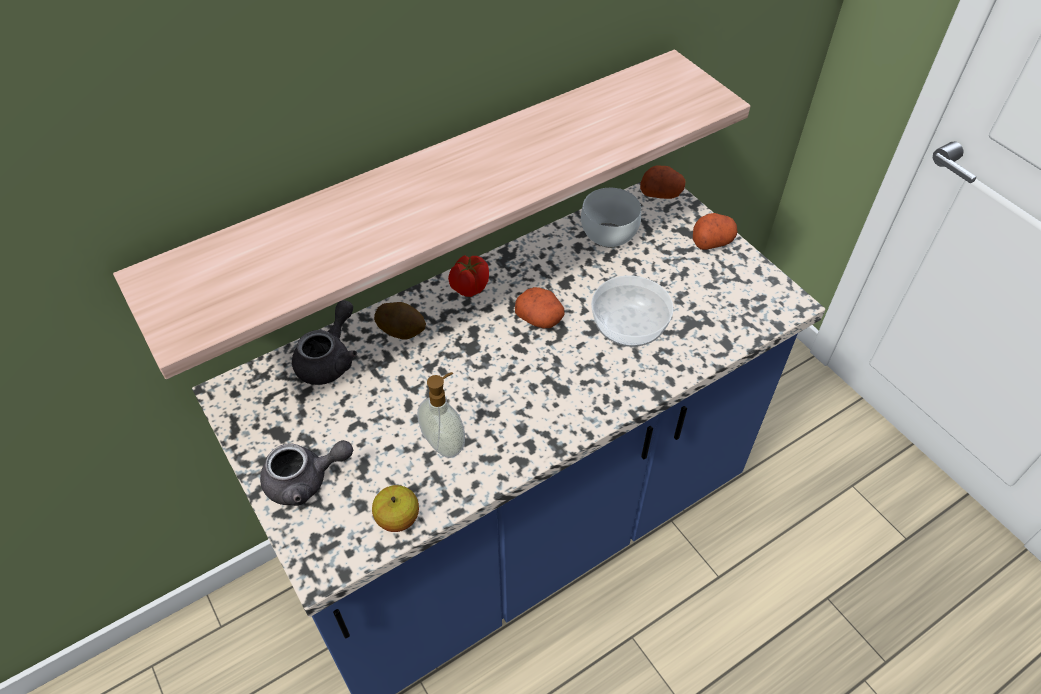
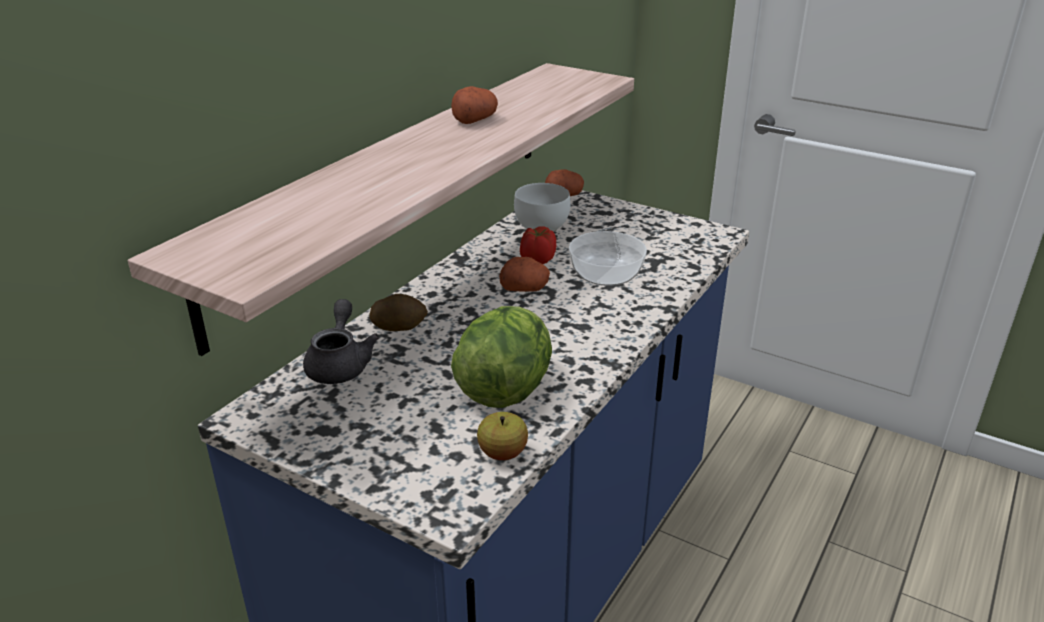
camera: 25 degrees left, 20 degrees down
(305, 480) = (383, 455): grey teapot -> none
(445, 443) = (505, 389): soap dispenser -> lettuce
(469, 287) = (442, 285): tomato -> tomato (537, 260)
(712, 241) = (629, 213): potato -> potato (474, 120)

